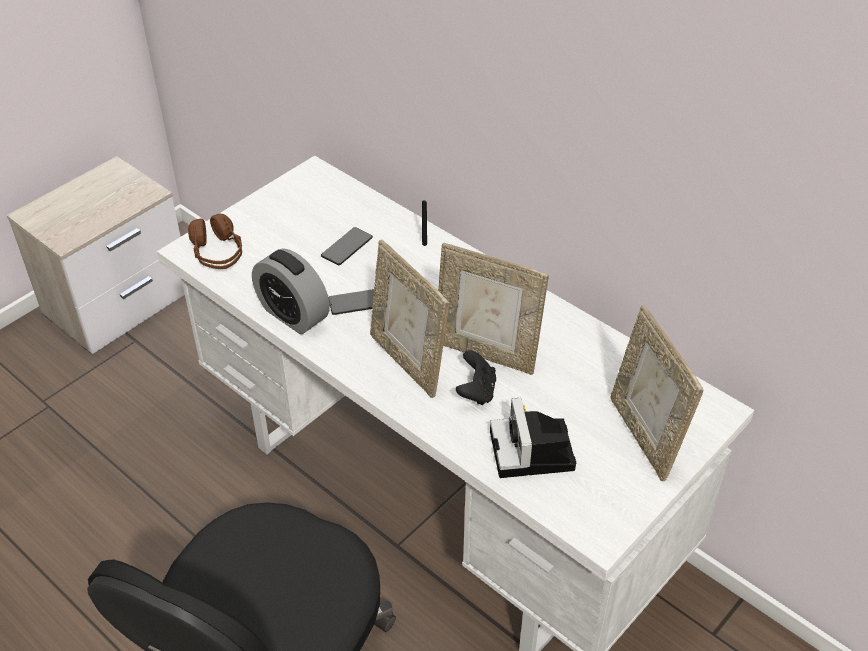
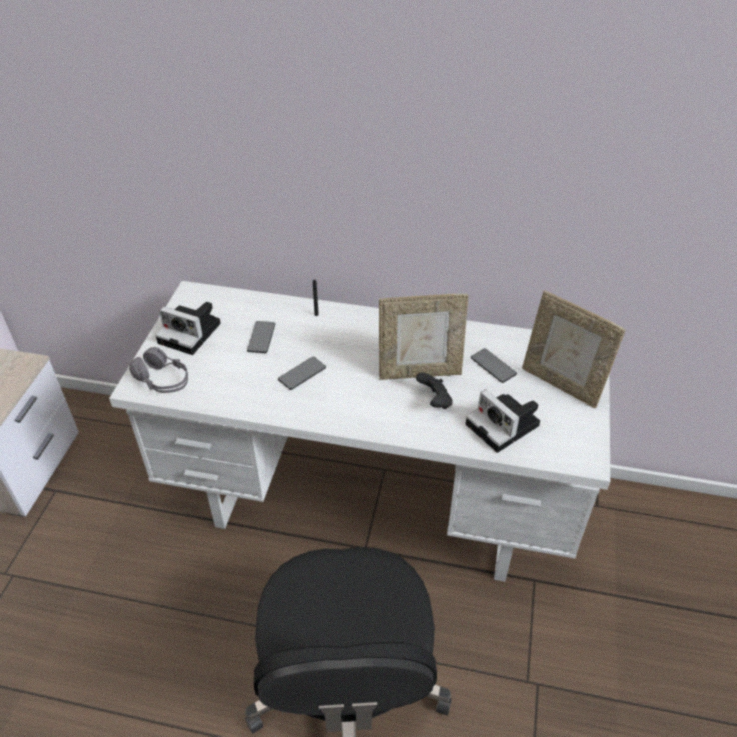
camera: 30 degrees left, 0 degrees up
(218, 253) = (163, 380): brown headphones -> grey headphones
(281, 215) = (192, 333): none -> camera
(293, 315) = (260, 402): alarm clock -> none
(408, 362) = (372, 401): picture frame -> none
(578, 381) = (493, 366): none -> phone

